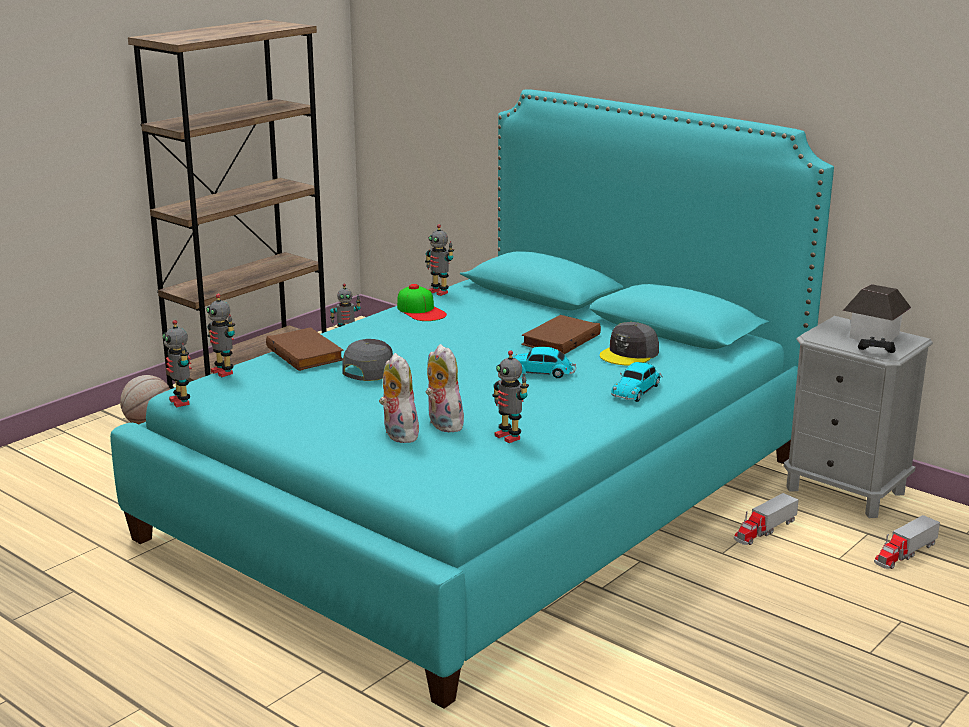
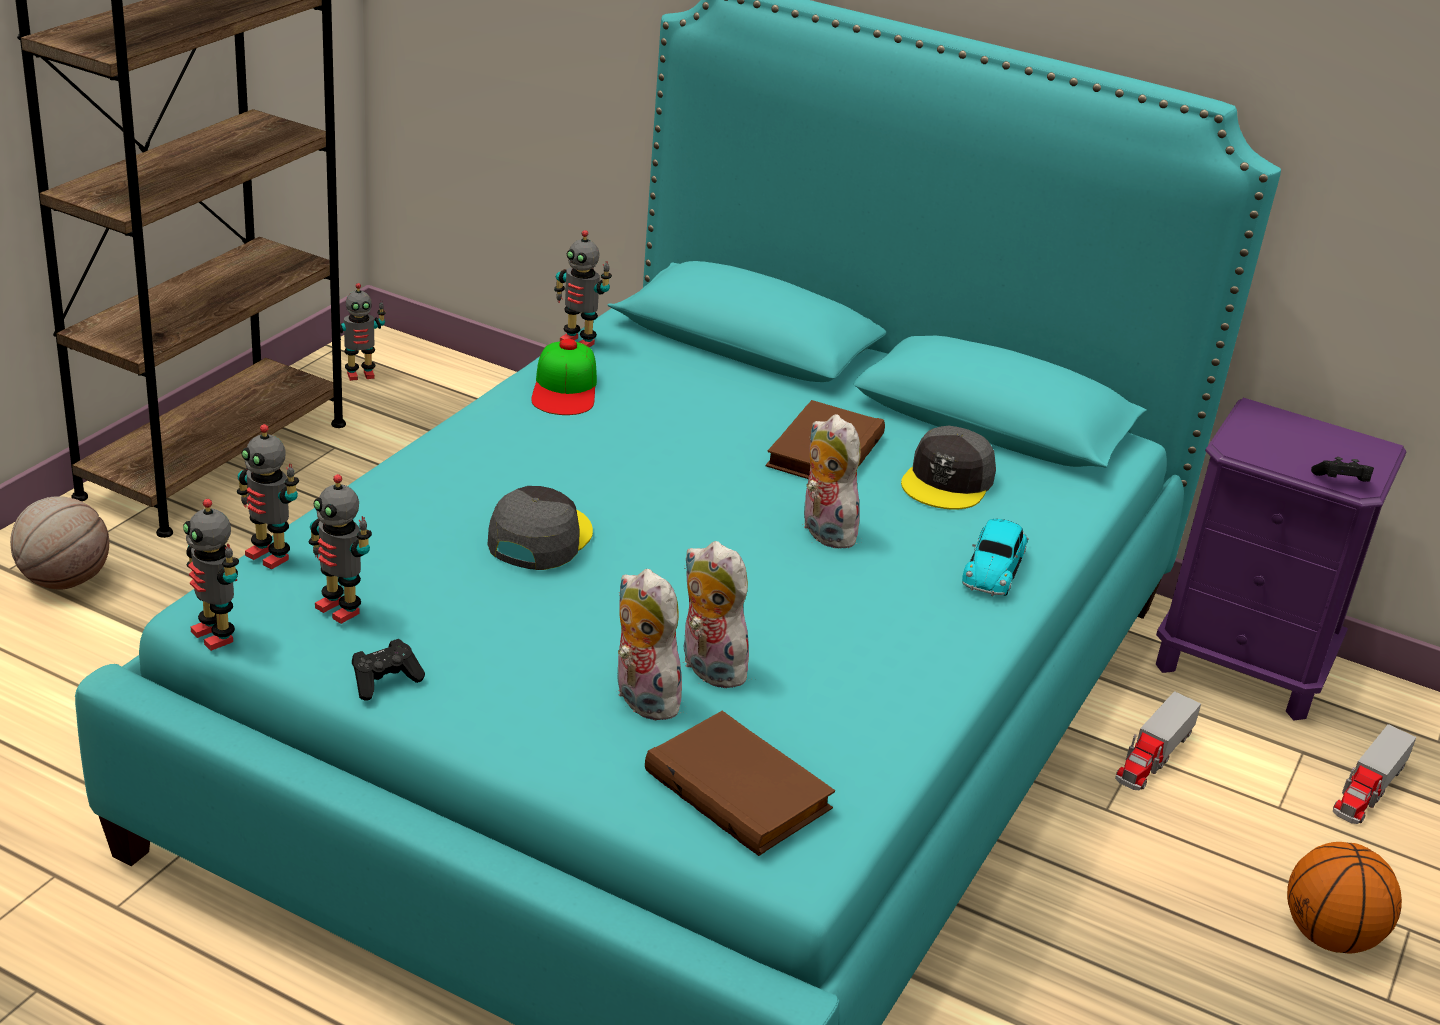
camera: 15 degrees left, 10 degrees up
(261, 421) = (385, 681): none -> black game controller
(306, 353) = (407, 504): brown book -> brown book (741, 789)
(421, 311) = (565, 388): cap -> cap turned 45 degrees clockwise
(509, 436) = (832, 692): toy robot -> toy robot (340, 609)
(541, 372) = (823, 531): toy car -> plush toy
(844, 620) = (1329, 937): none -> basketball
(845, 490) = (1242, 666): grey nightstand -> purple nightstand
(874, 336) = (1321, 442): toy house -> none

